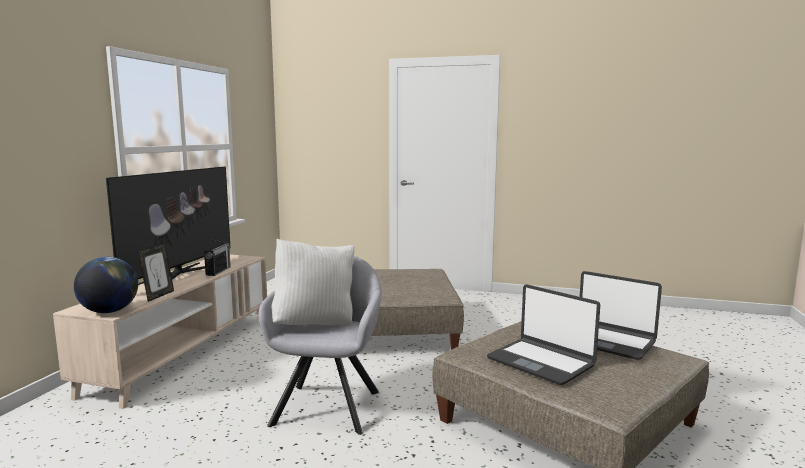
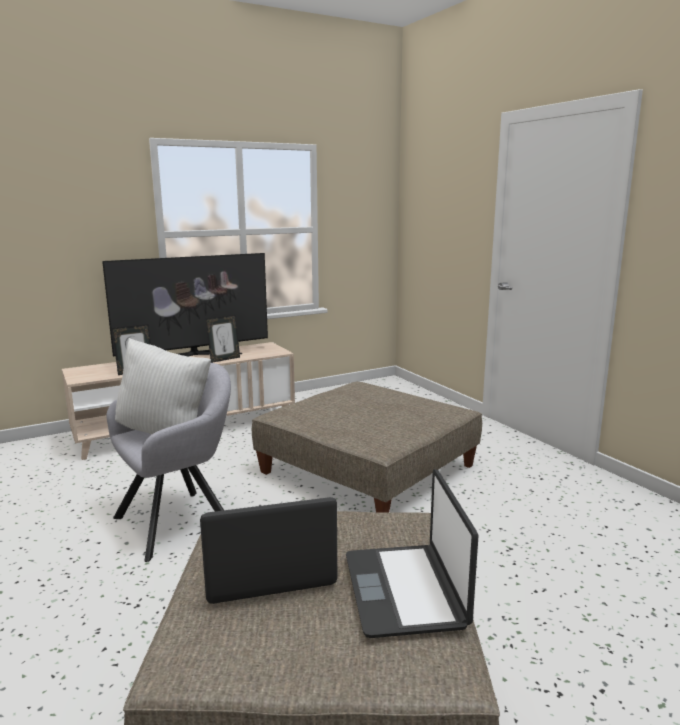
camera: 45 degrees right, 5 degrees up
(109, 311) = (83, 376): globe -> none
(218, 271) = (224, 359): radio -> picture frame
(541, 362) = (268, 571): laptop -> laptop turned 75 degrees clockwise

